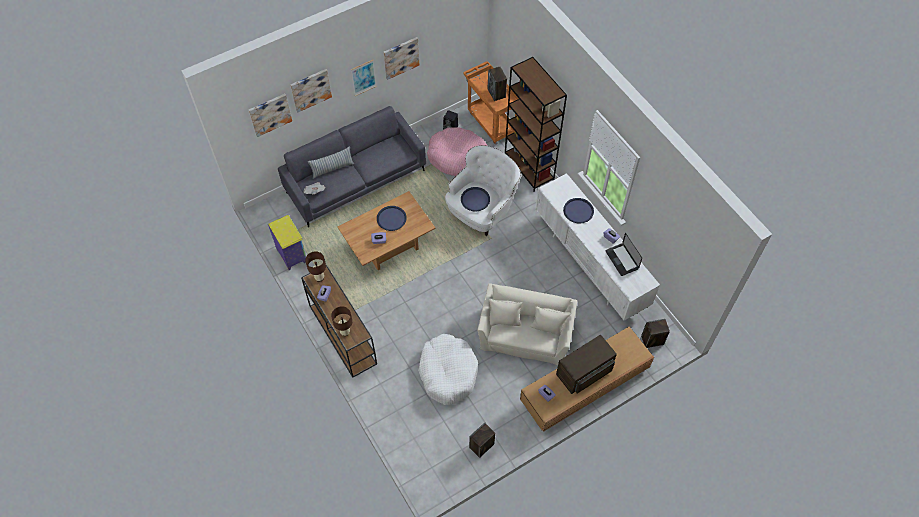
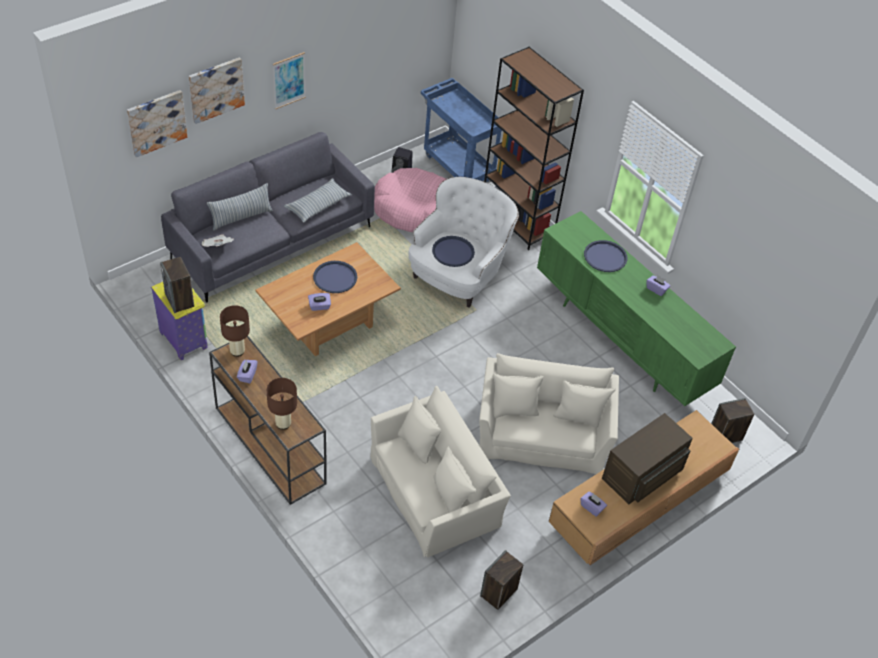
camera: 10 degrees left, 10 degrees down
(385, 160) = (318, 205): none -> pillow
(401, 57) = (340, 55): picture -> none
(448, 372) = (435, 491): white dog bed -> beige armchair
(490, 123) = (455, 168): orange cart -> blue cart
(496, 93) = (469, 117): speaker -> speaker (180, 300)
(590, 264) = (622, 340): white cabinet -> green cabinet
(621, 260) = (676, 316): laptop -> none

